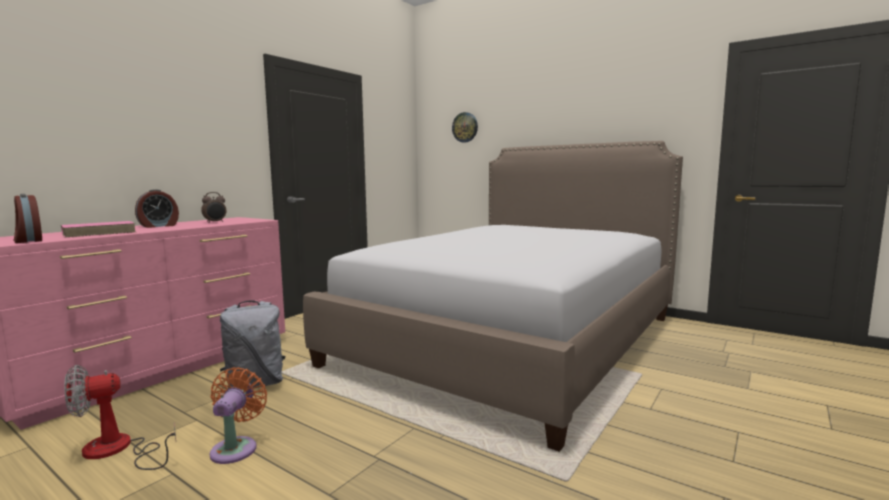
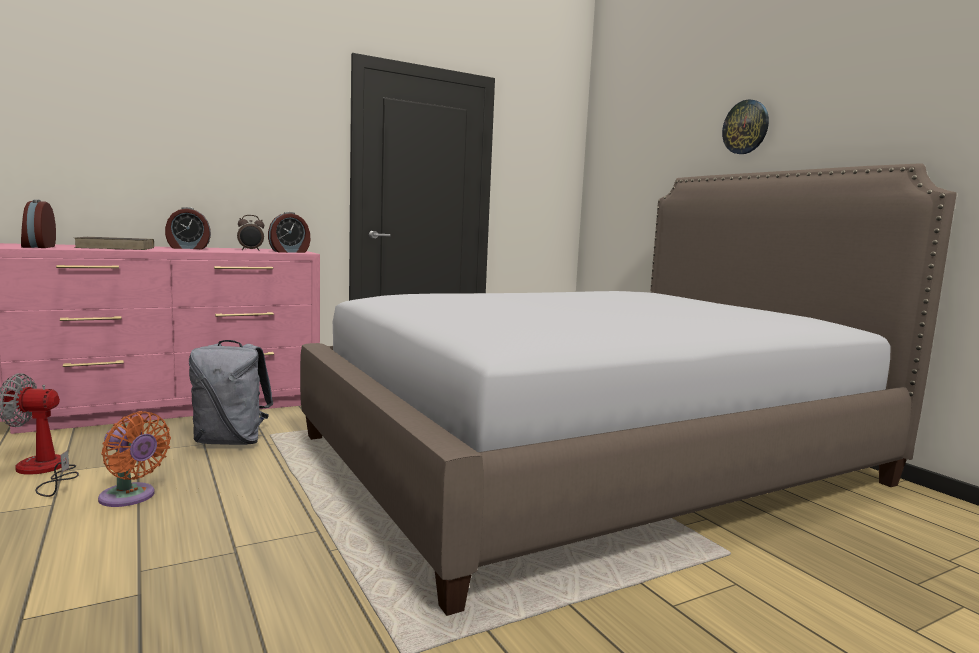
camera: 25 degrees right, 0 degrees up
(100, 232) = (116, 248): pink book -> brown book
(236, 447) = (130, 497): orange fan -> orange fan turned 90 degrees clockwise
(250, 220) = (290, 252): none -> alarm clock
(465, 127) = (640, 148): wall clock -> wall clock (746, 127)

